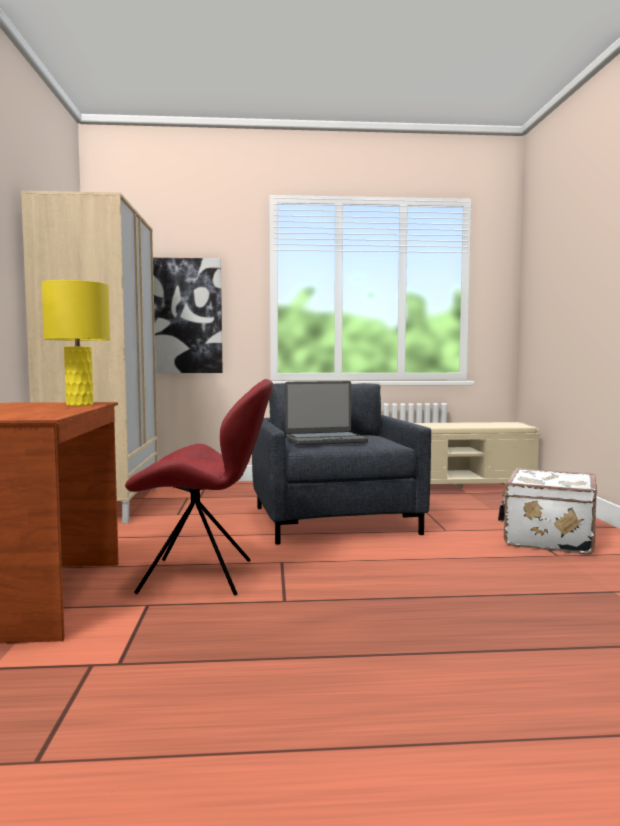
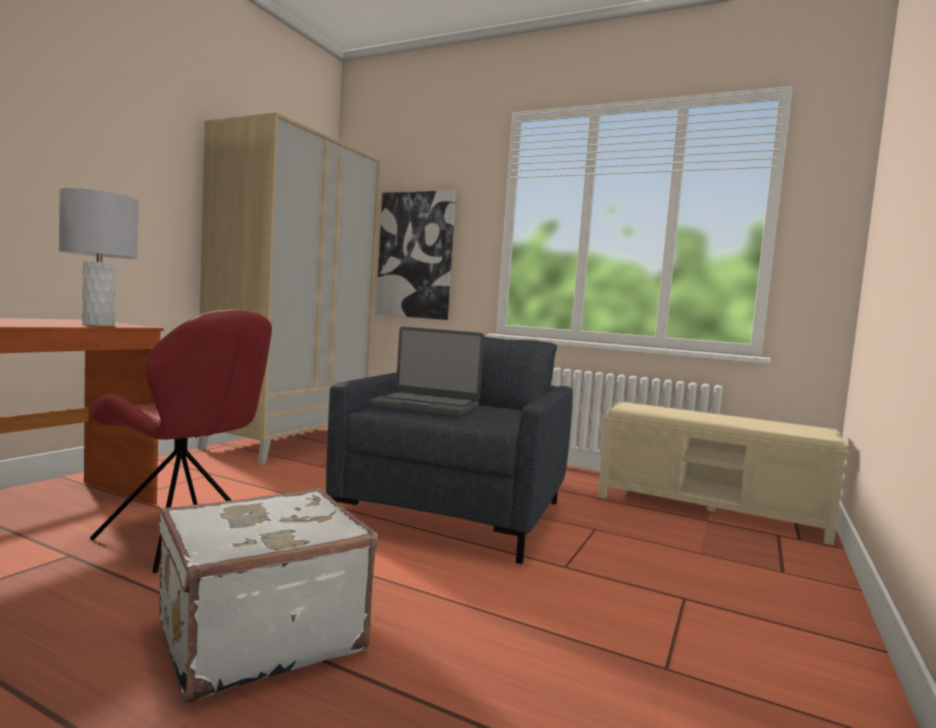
camera: 30 degrees right, 0 degrees up
(79, 405) = (99, 325): yellow table lamp -> grey table lamp
(547, 538) = (704, 630): white suitcase -> white suitcase (258, 635)

